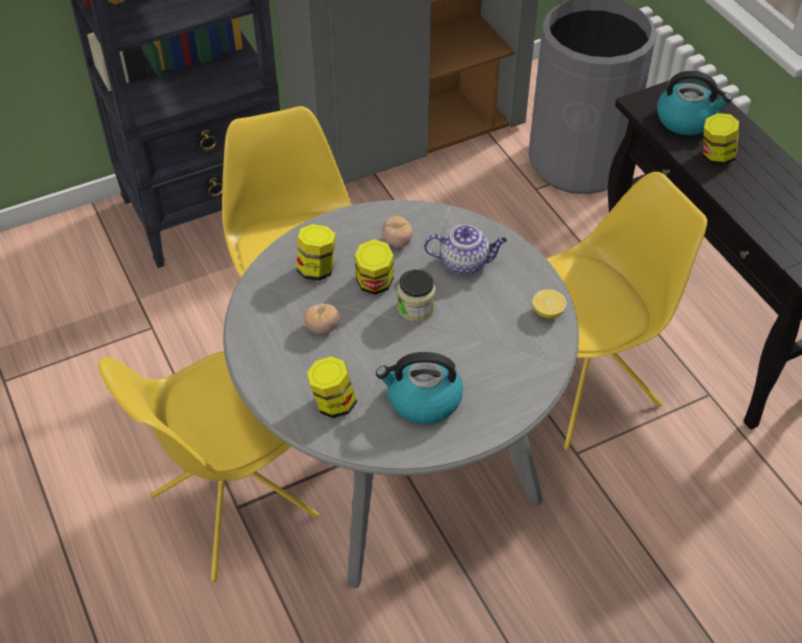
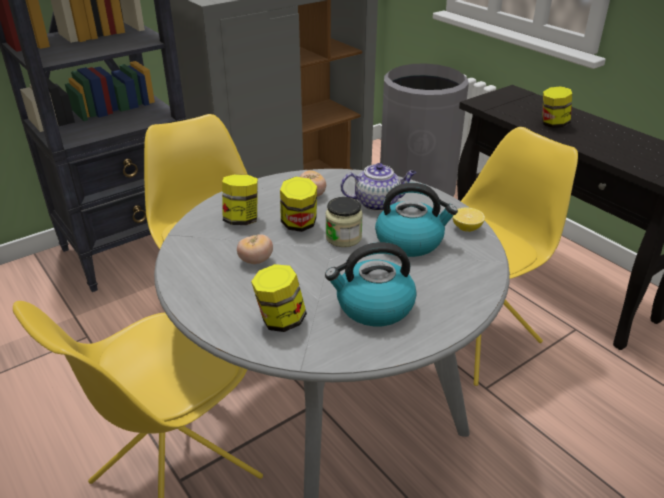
camera: 10 degrees left, 15 degrees down
(686, 119) = (519, 108): kettle -> kettle (410, 241)

